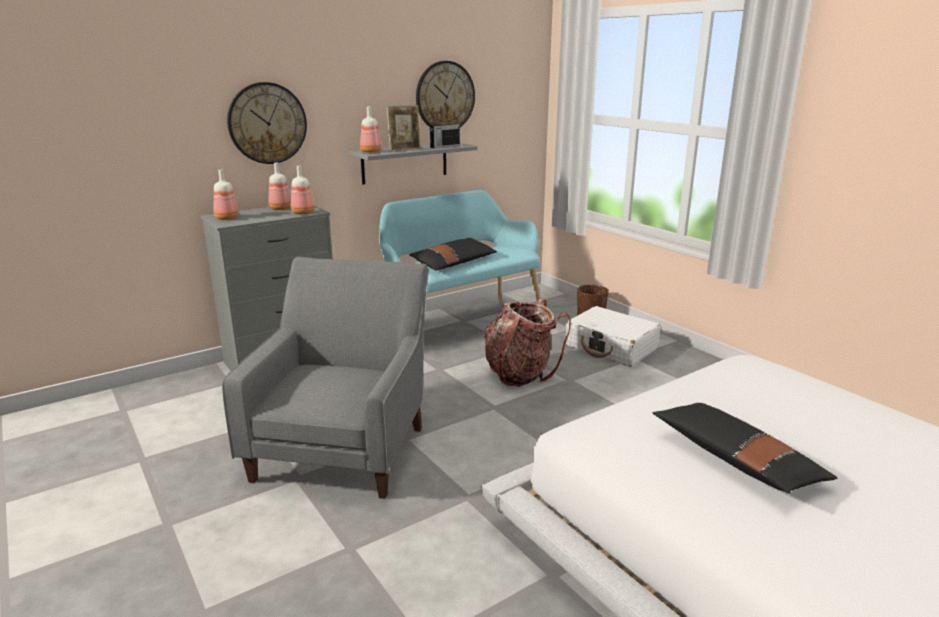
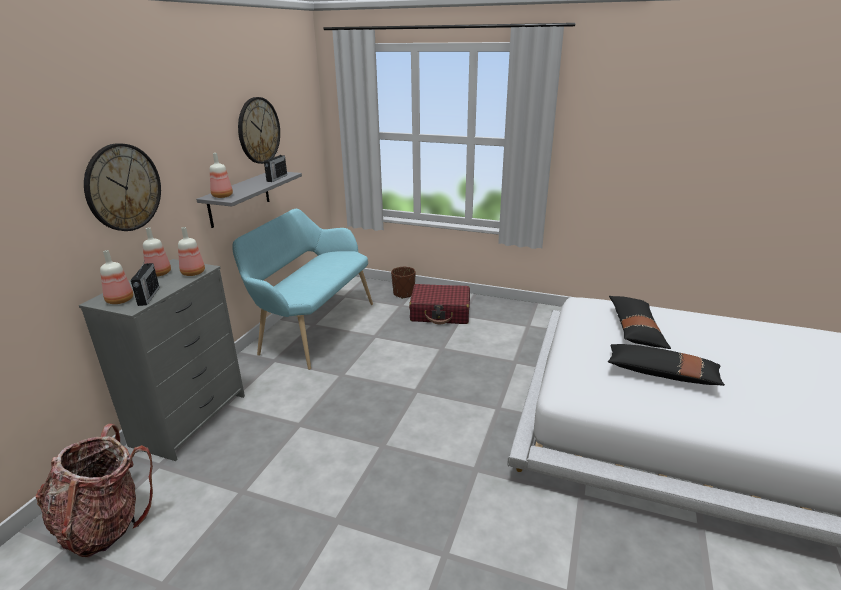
camera: 35 degrees left, 5 degrees up
(247, 220) = (148, 296): none -> radio
(344, 445) = (342, 474): grey armchair -> none
(405, 150) = (250, 188): picture frame -> none
(453, 263) = (312, 280): black pillow -> black pillow (635, 329)
(520, 373) = (404, 355): backpack -> backpack (105, 524)
(611, 347) = (440, 313): white suitcase -> red suitcase

